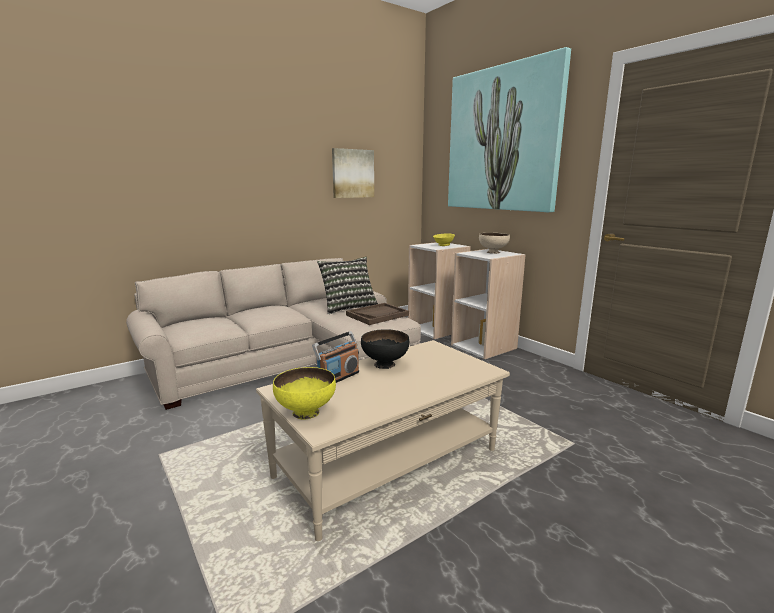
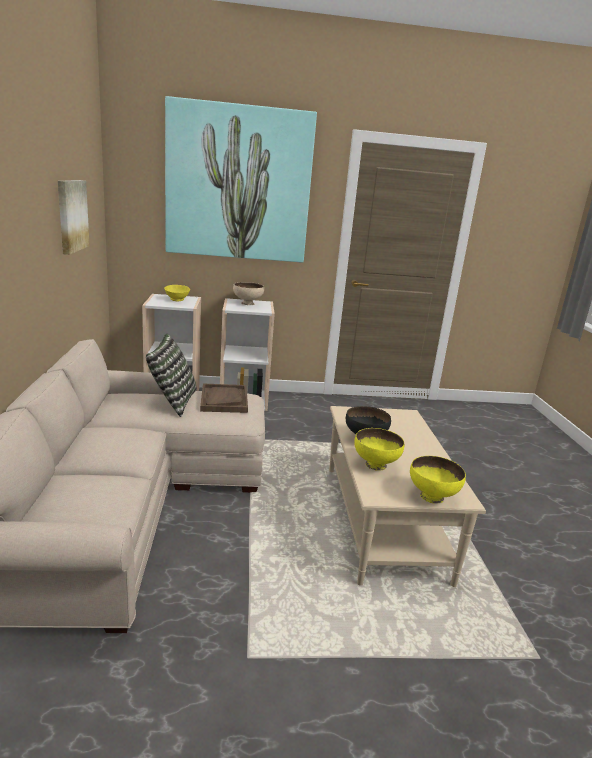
camera: 60 degrees left, 5 degrees up
(338, 378) = (375, 465): radio -> yellow bowl

